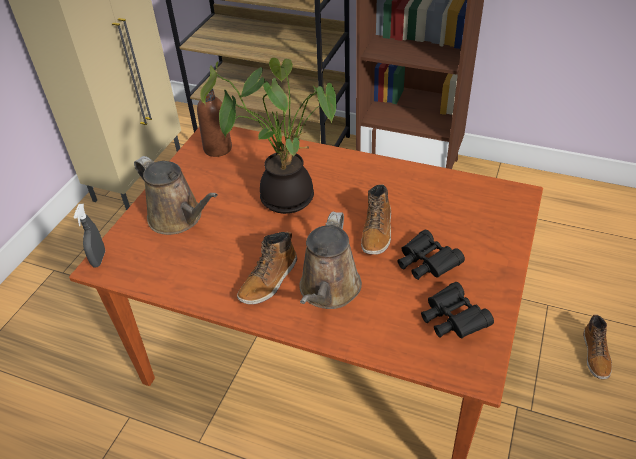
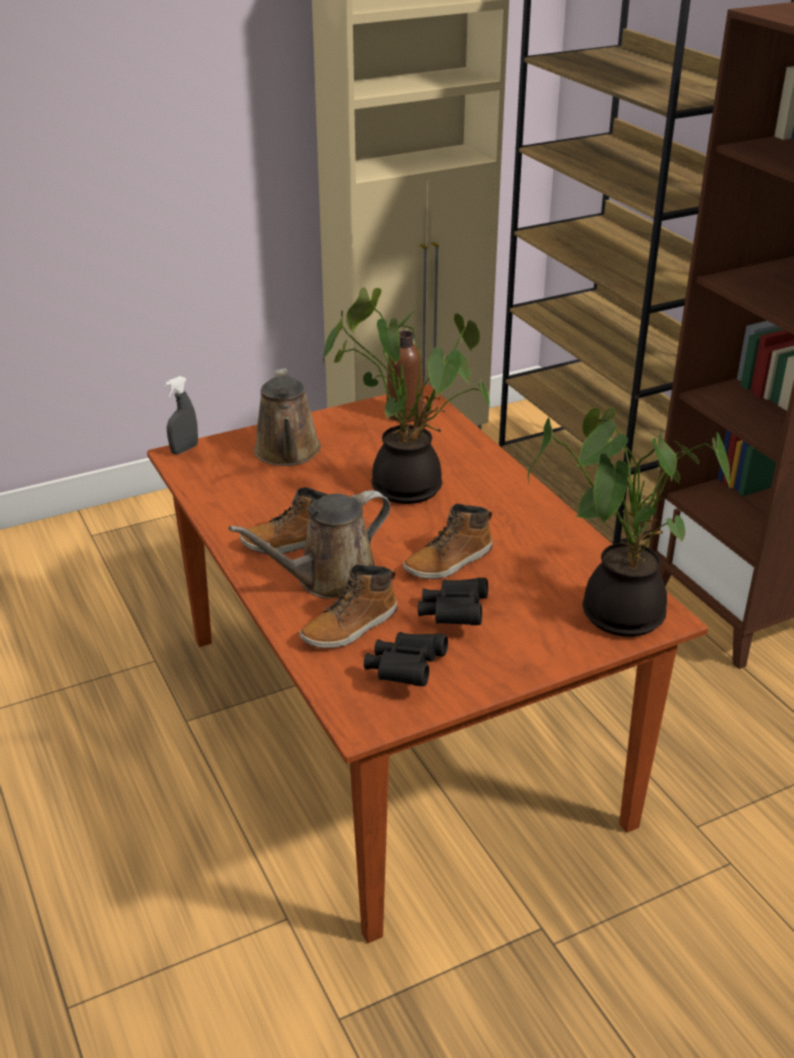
camera: 40 degrees right, 10 degrees down
(495, 205) = (617, 610): none -> potted plant
(596, 355) = (722, 956): boot -> boot (350, 627)

